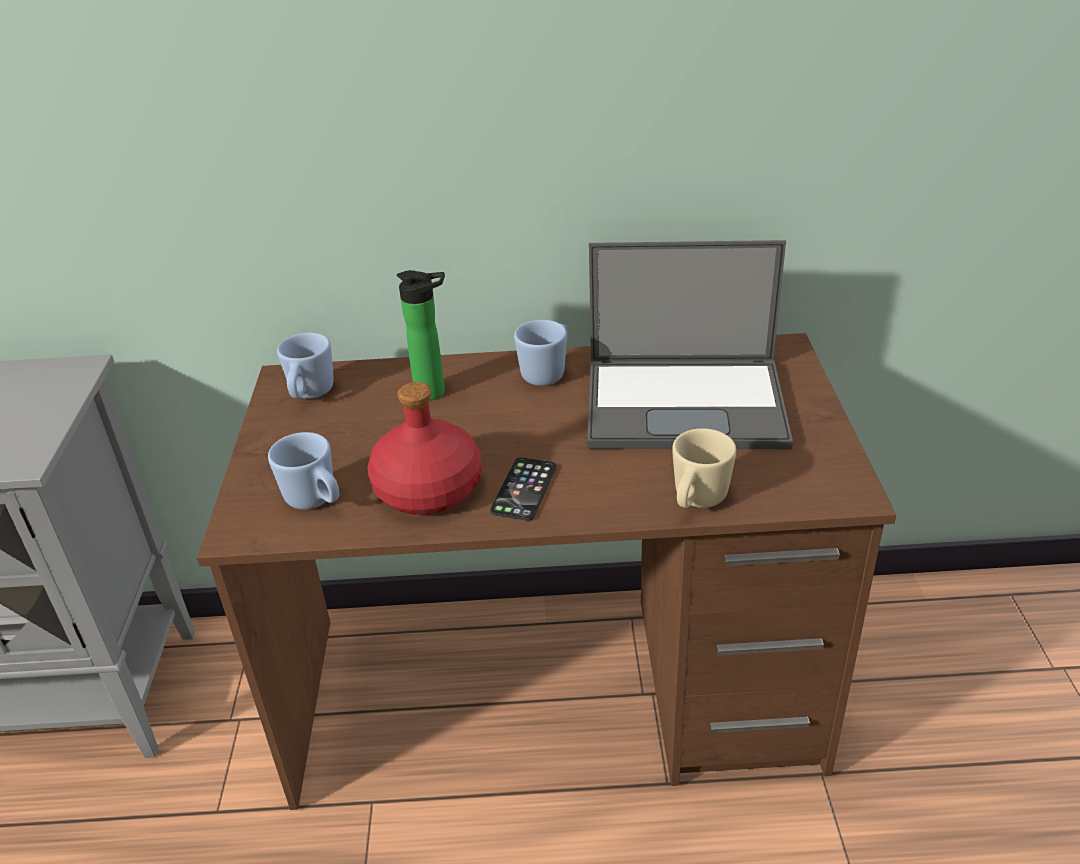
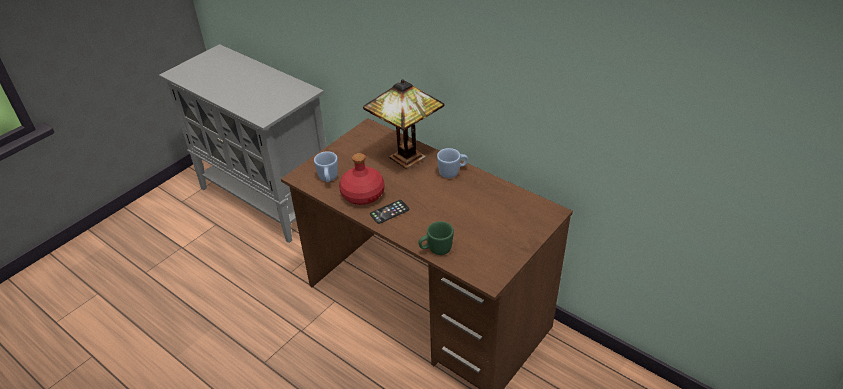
camera: 40 degrees right, 5 degrees up
(309, 394) = (368, 138): blue mug -> none
(435, 392) = (406, 159): bottle -> table lamp
(687, 403) = (483, 213): laptop -> none
(696, 501) = (436, 250): beige mug -> green mug

